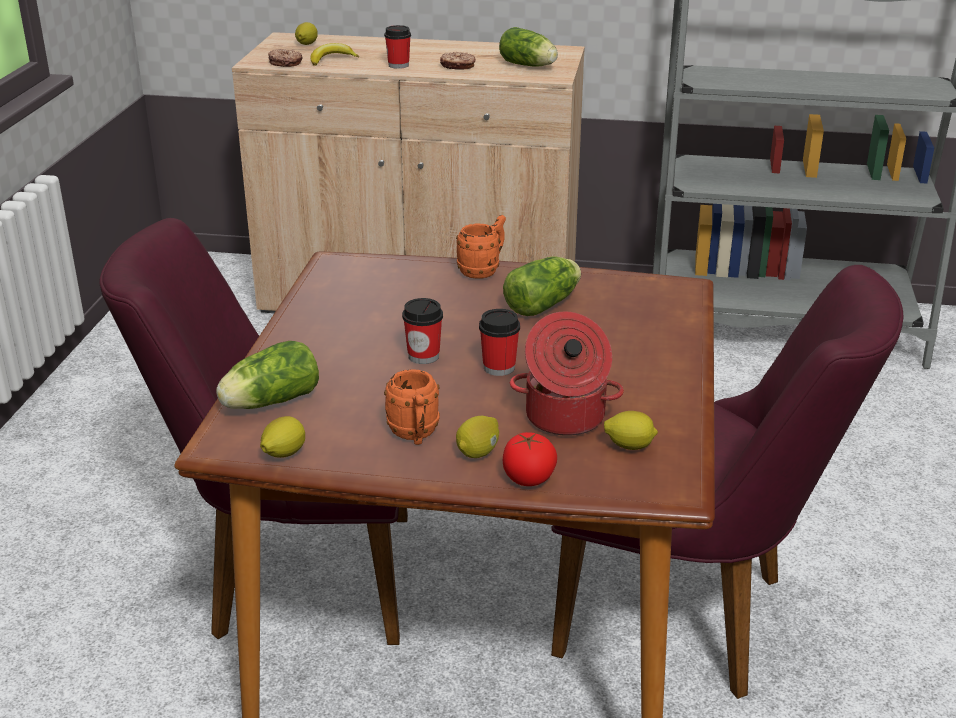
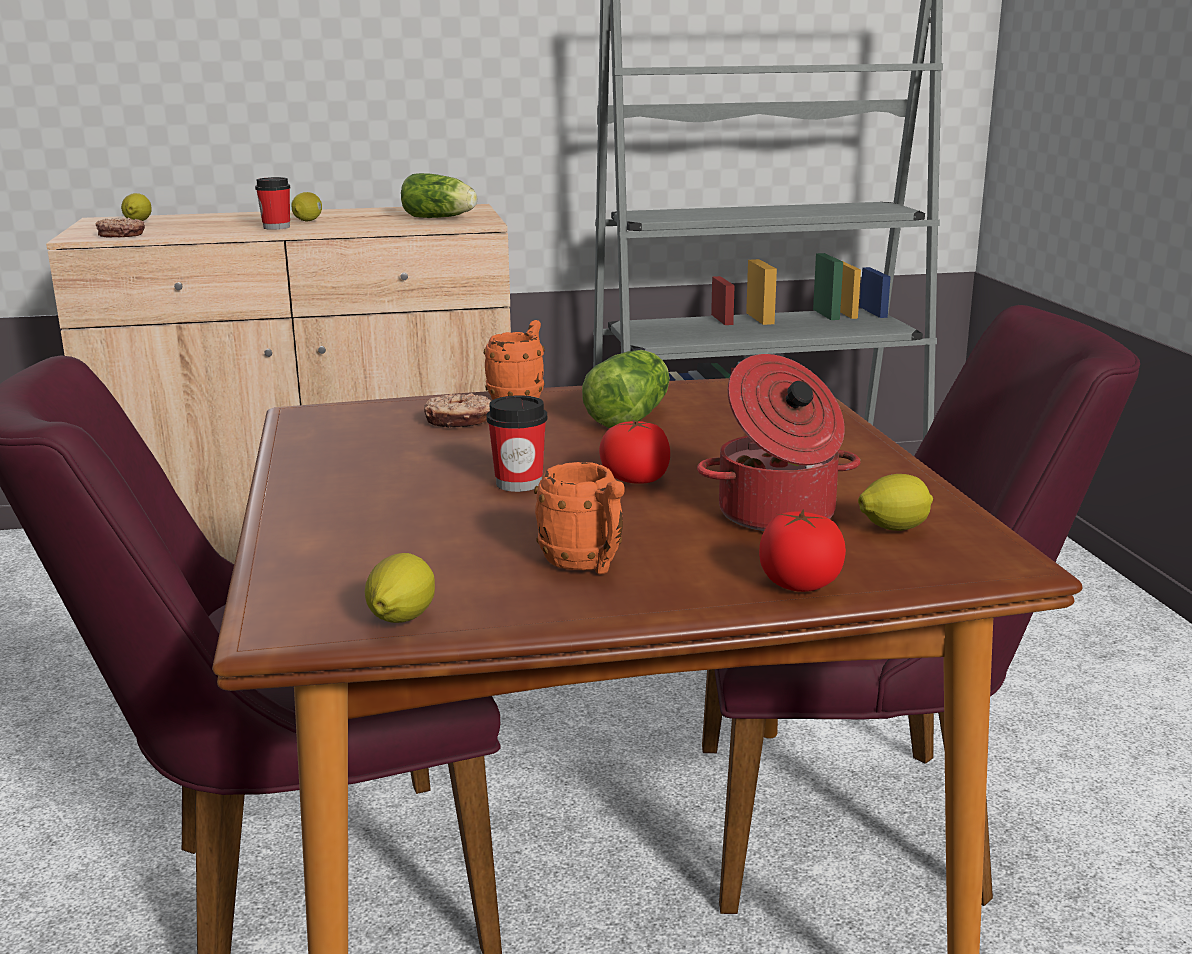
camera: 20 degrees left, 10 degrees down
(268, 402) = (325, 564): lettuce -> none
(332, 60) = (183, 229): banana -> none
(457, 66) = (353, 223): donut -> donut (459, 421)
(478, 452) = (699, 568): lemon -> lemon (308, 220)
(499, 367) = (635, 480): cup -> tomato

